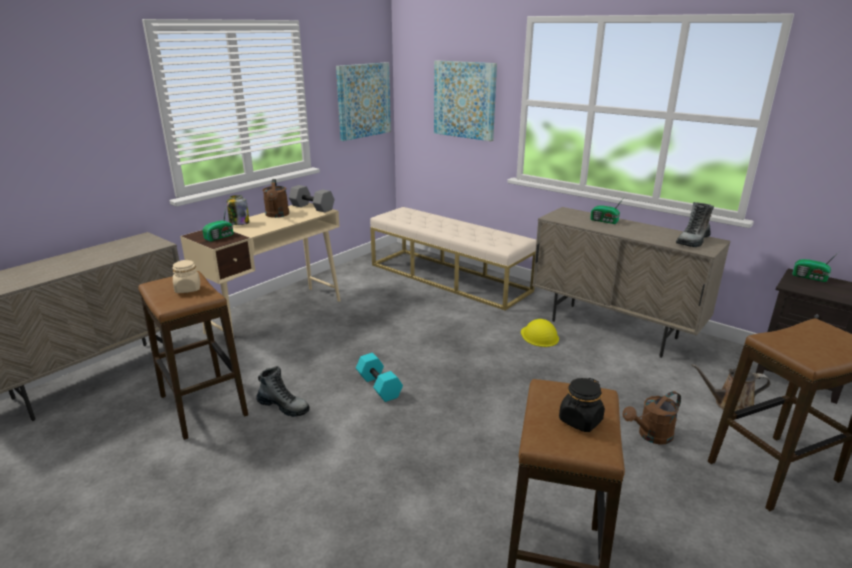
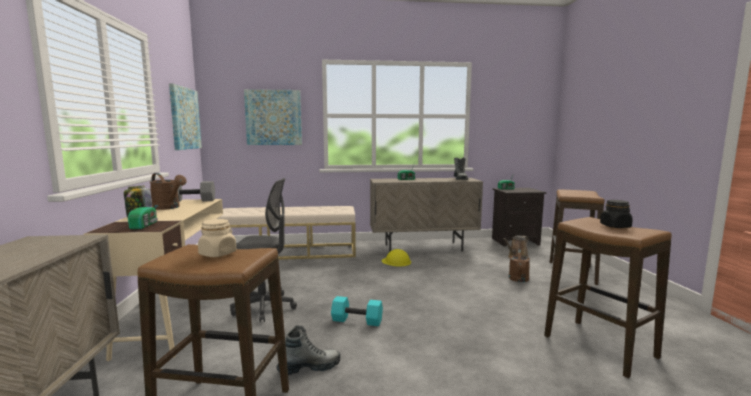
camera: 45 degrees left, 15 degrees down
(336, 335) = (264, 307): none -> grey office chair

